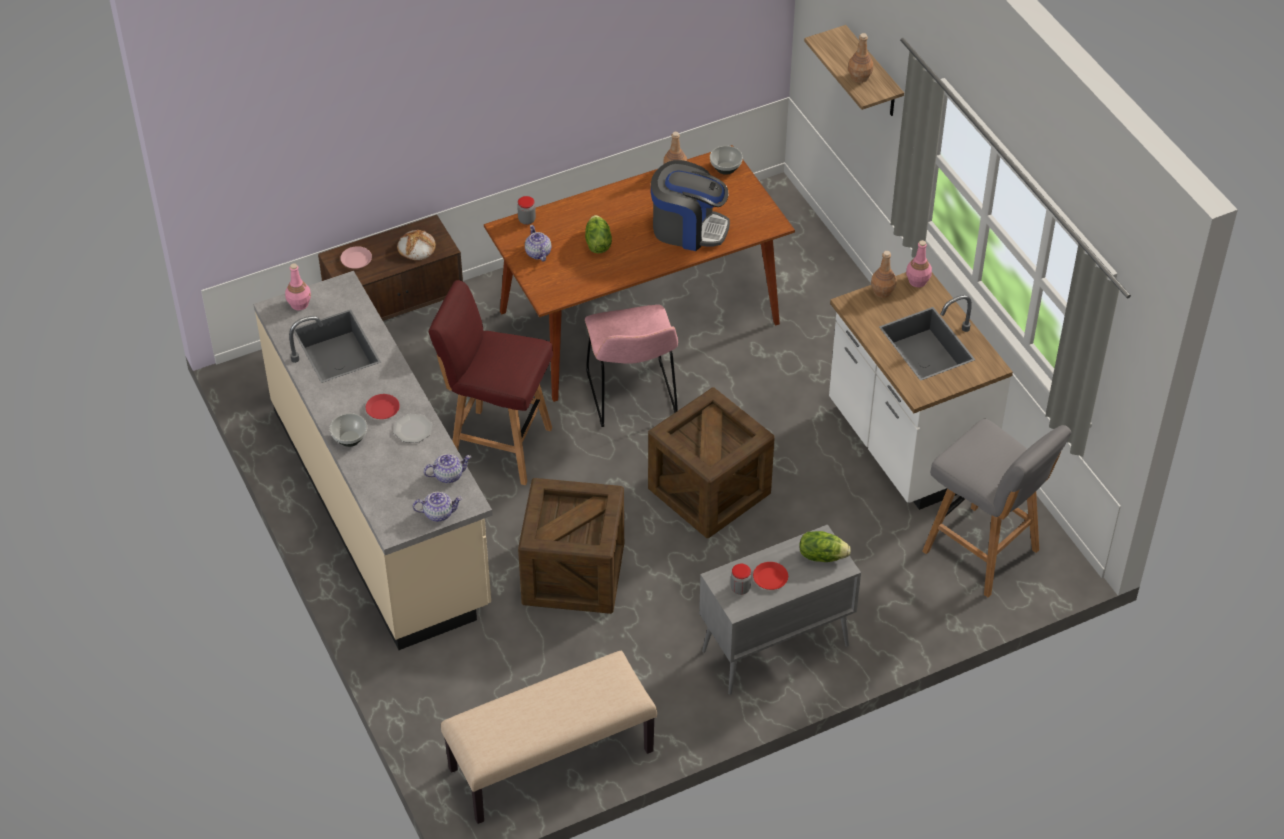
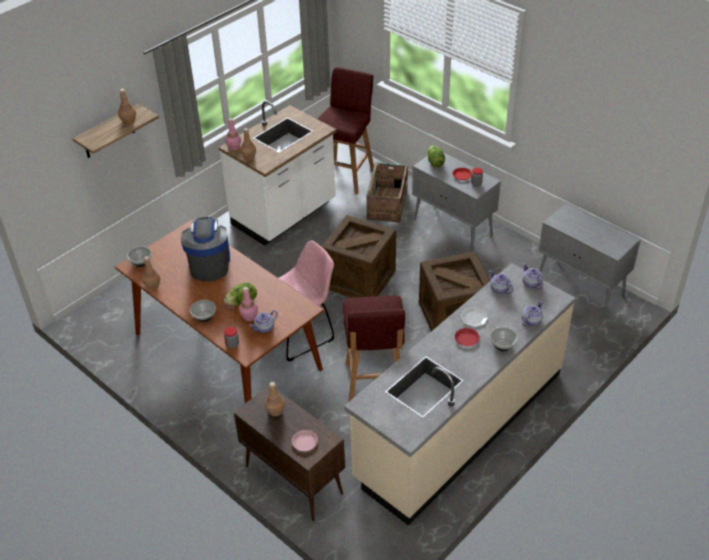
camera: 110 degrees left, 5 degrees down
(299, 304) = (395, 423): pink bottle -> pink bottle (249, 316)
(373, 484) = (531, 320): none -> teapot
(416, 247) = (275, 411): bread -> brown bottle
(551, 761) = (581, 286): beige bench -> grey cabinet
(589, 205) = (204, 317): none -> bowl
(879, 584) = (388, 203): none -> crate
(983, 553) = (346, 175): grey stool -> red stool

